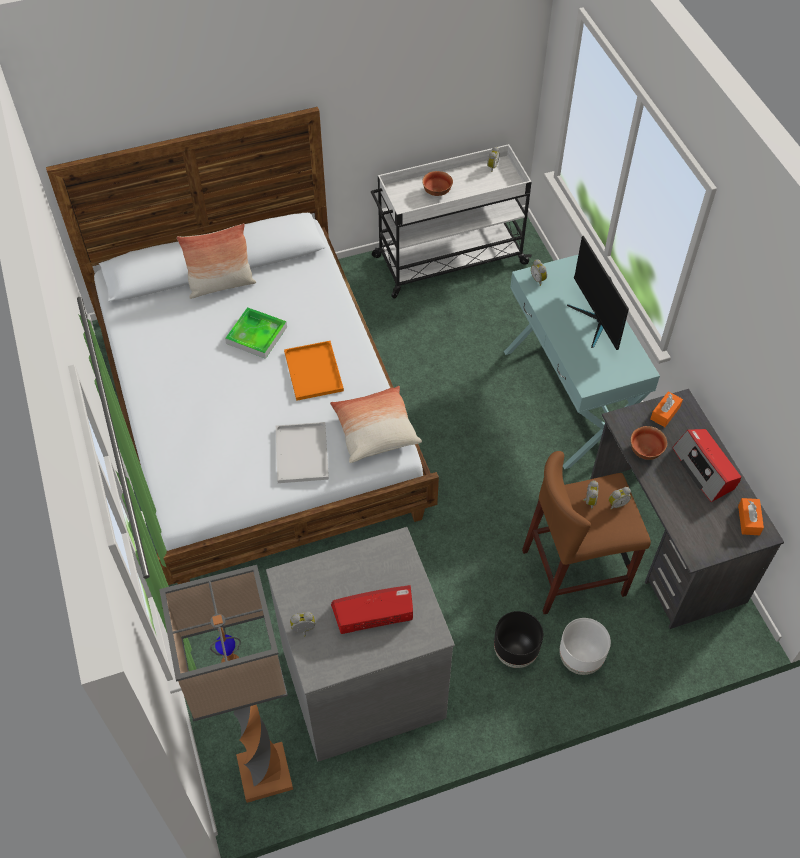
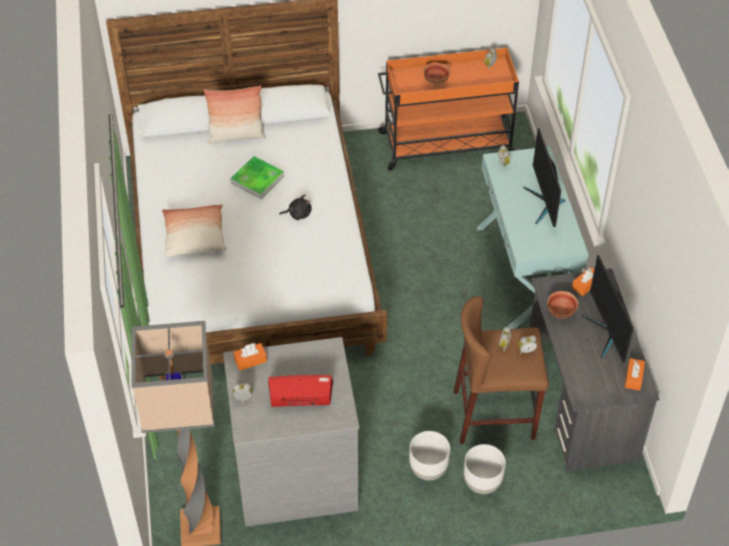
camera: 10 degrees right, 5 degrees down
(301, 452) = (274, 276): white tray -> none
(302, 575) = (250, 360): none -> orange tissue box
(312, 370) = (298, 214): orange tray -> black plush toy
(375, 431) = (339, 268): pillow -> pillow (194, 237)
(448, 260) = (445, 144): white cart -> orange cart
(515, 652) = (428, 469): black planter -> white planter
(704, 469) = (607, 333): radio -> monitor

